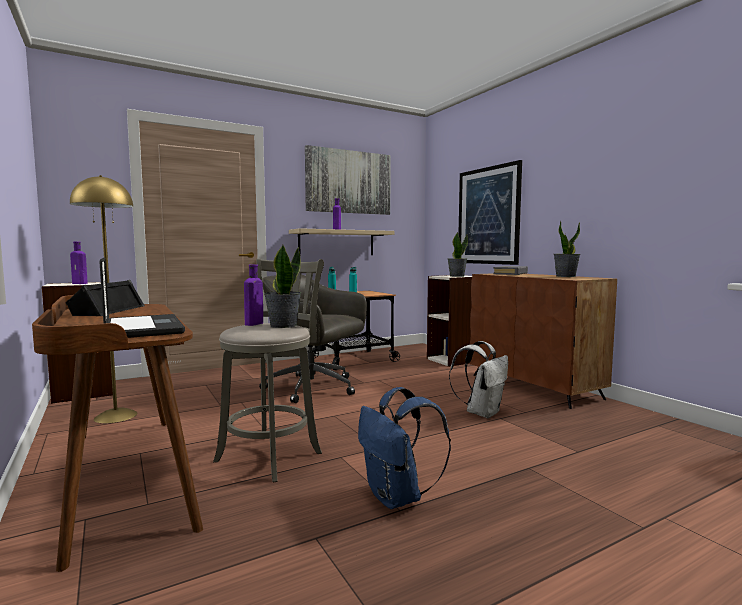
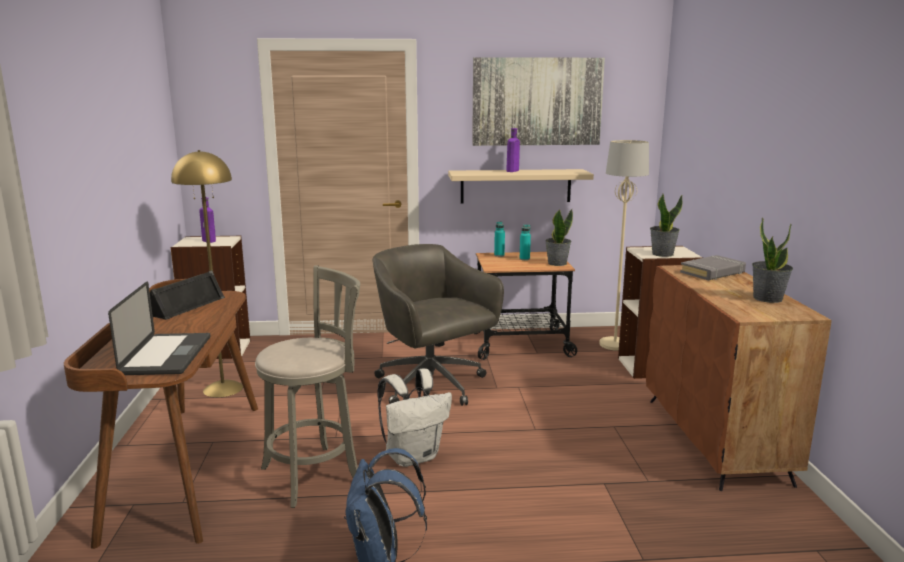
camera: 25 degrees right, 10 degrees up
(253, 324) = (298, 341): purple bottle -> none
(283, 325) = (320, 350): potted plant -> potted plant (557, 263)
(416, 353) = (615, 344): none -> beige floor lamp
(482, 412) = (590, 469): white backpack -> white backpack (413, 456)
(488, 216) = (719, 169): picture -> none

